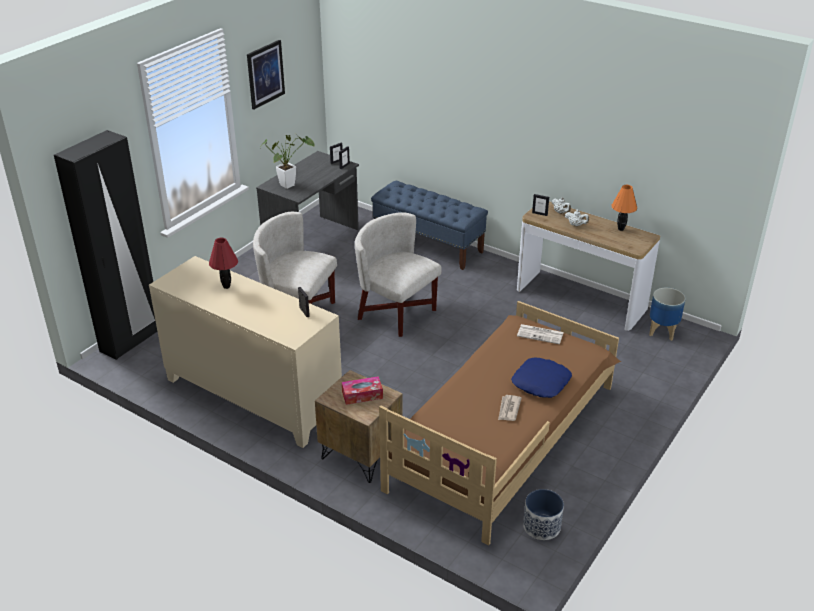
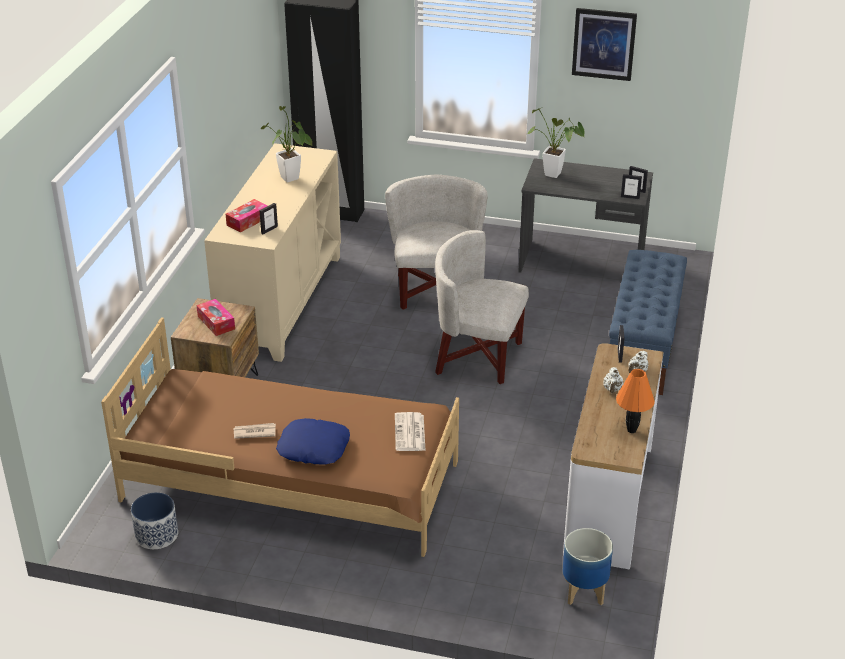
camera: 70 degrees right, 0 degrees up
(227, 287) = (291, 180): red table lamp -> potted plant
(280, 321) = (247, 221): none -> tissue box
(397, 313) = (478, 357): white armchair -> white armchair turned 90 degrees counterclockwise

